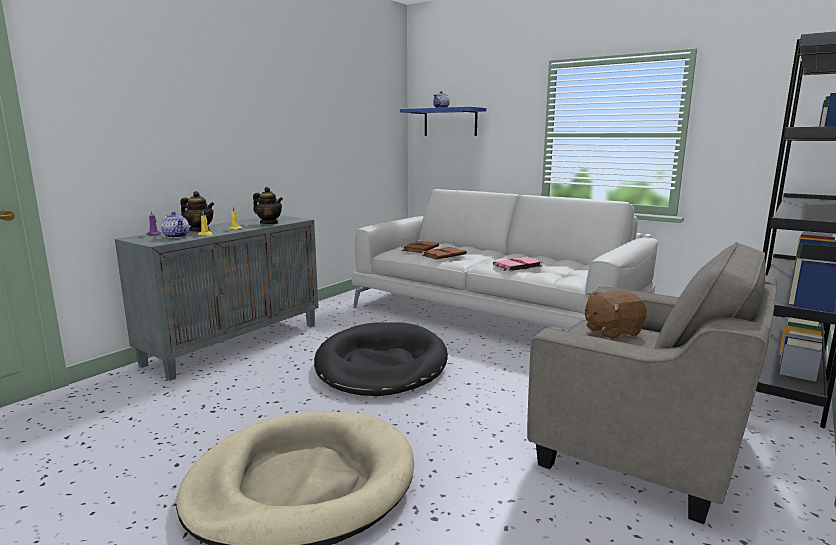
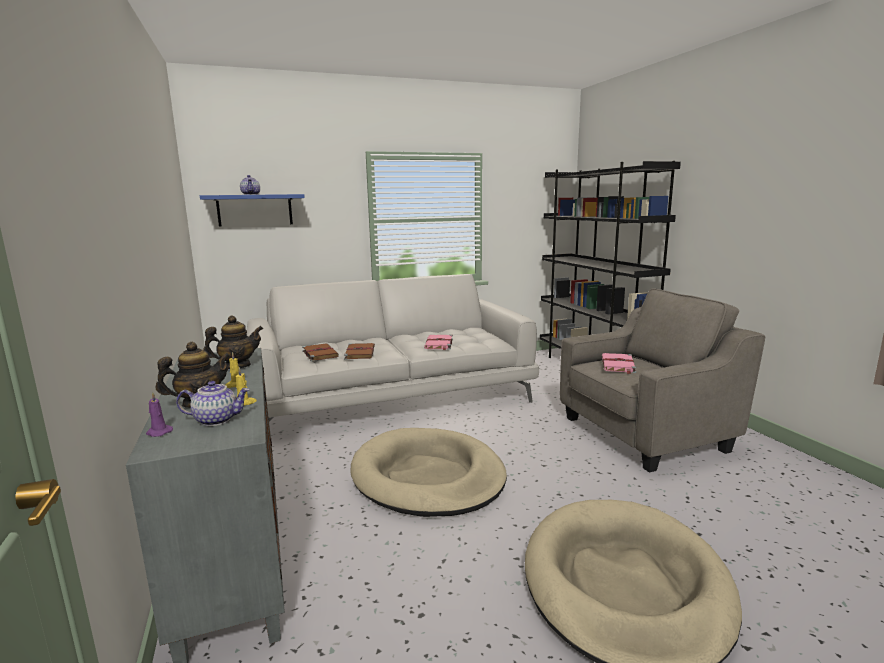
camera: 55 degrees left, 0 degrees up
(381, 364) = (428, 477): black dog bed -> beige dog bed
(611, 331) = (618, 365): brown plush toy -> pink book

